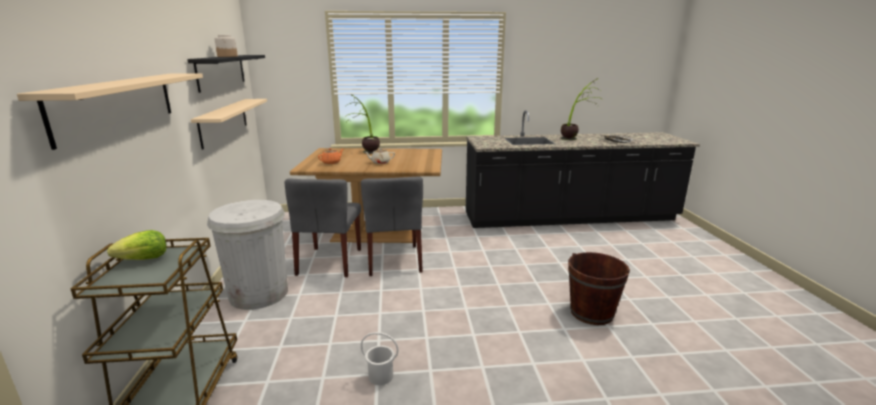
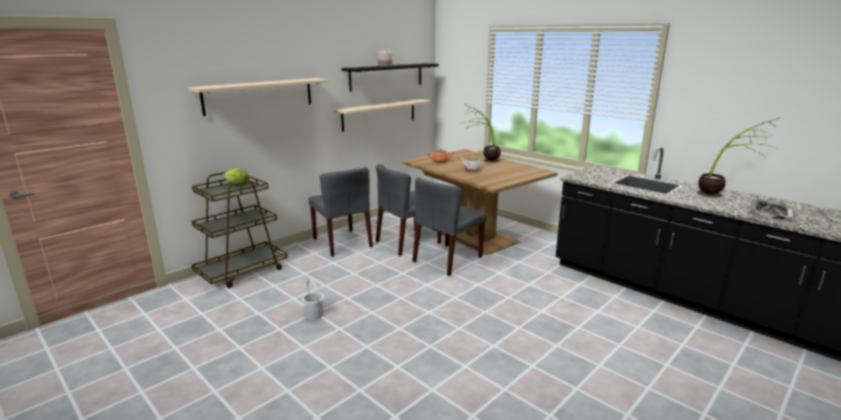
camera: 50 degrees right, 0 degrees up
(259, 294) = (342, 243): white trash can -> grey chair
(591, 313) = (513, 373): brown bucket -> none

